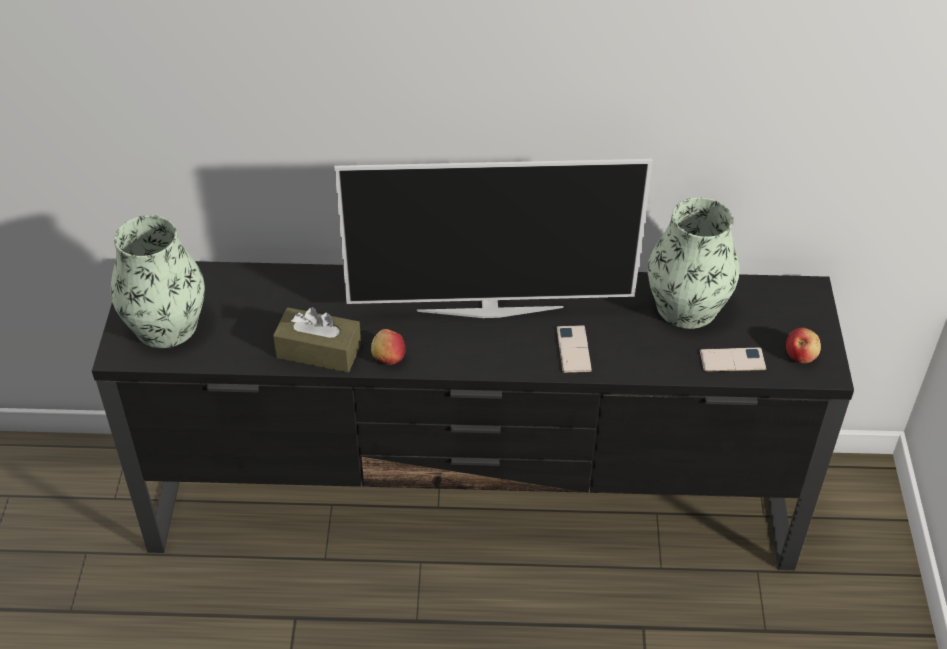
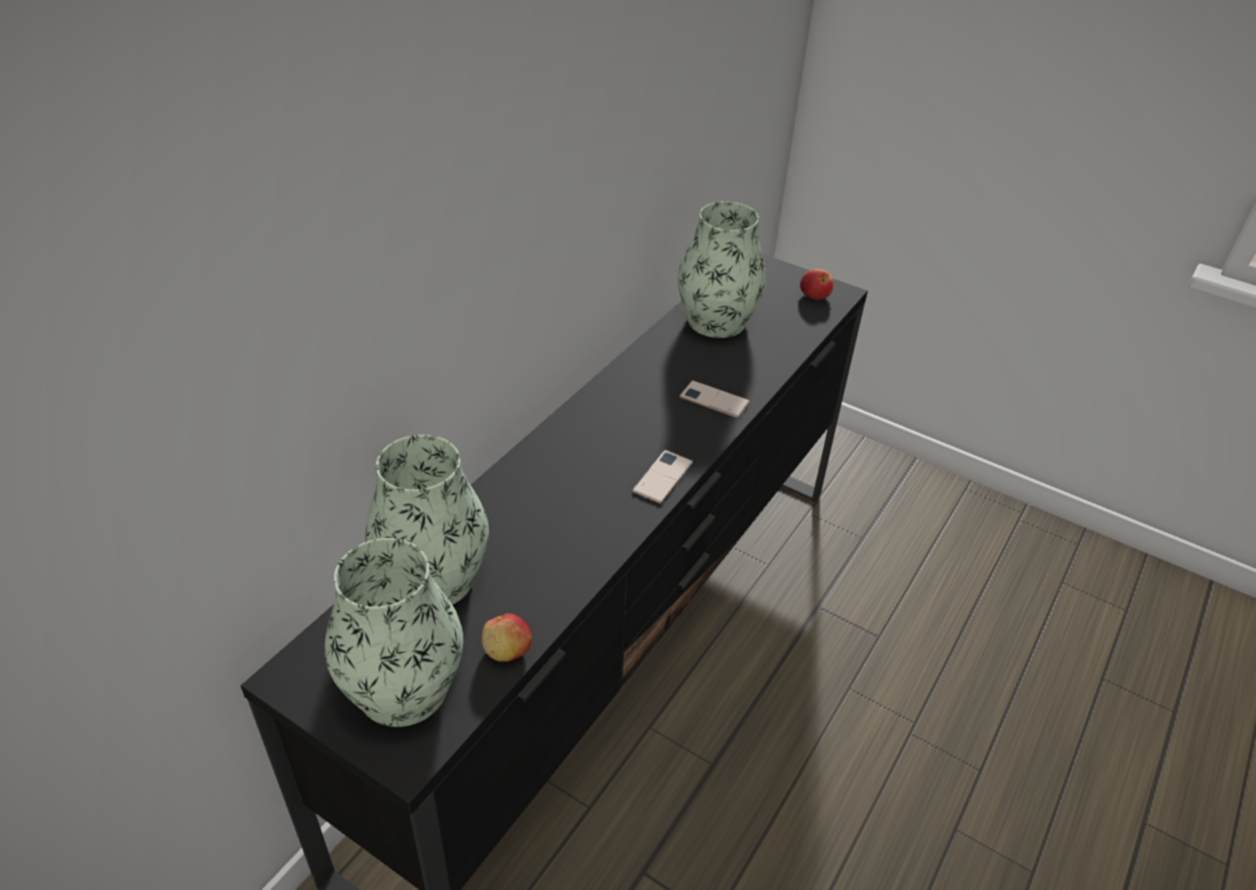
camera: 60 degrees left, 5 degrees down
(260, 292) = (433, 578): none -> vase
(319, 351) = (568, 568): brown tissue box -> none
(388, 357) = (623, 519): apple -> apple (507, 650)
(490, 307) = (617, 424): television -> none
(732, 360) = (795, 327): phone -> phone (662, 477)

